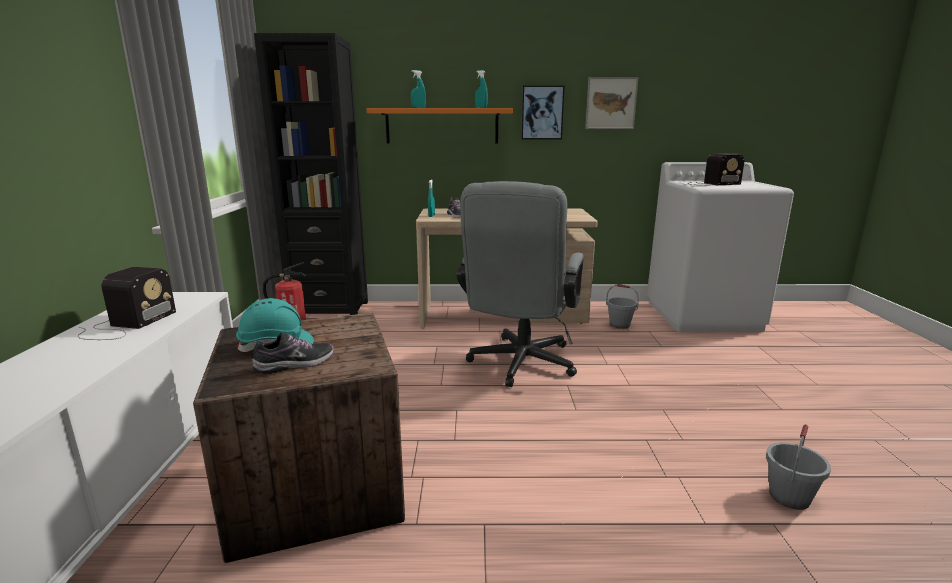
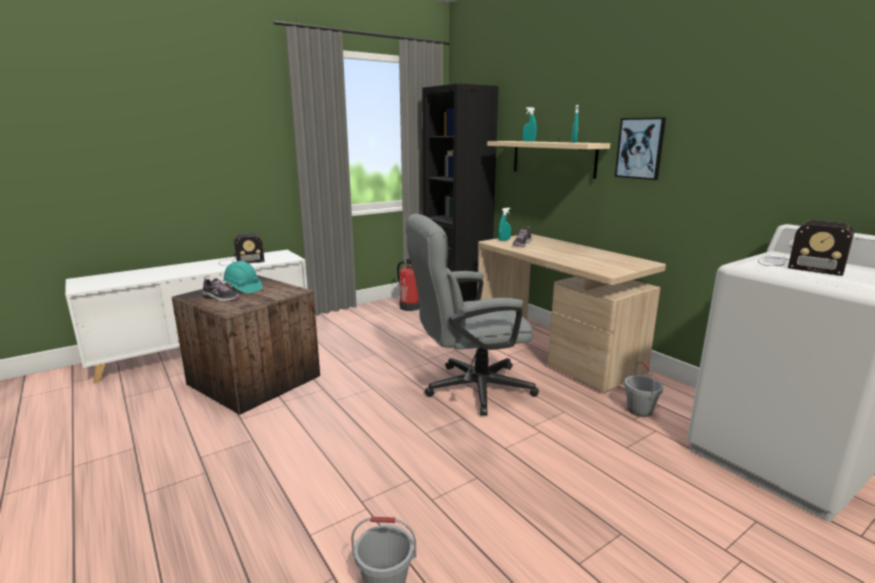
camera: 55 degrees right, 0 degrees up
(442, 126) = (553, 158): orange shelf -> beige shelf
(611, 103) = (721, 139): picture -> none

